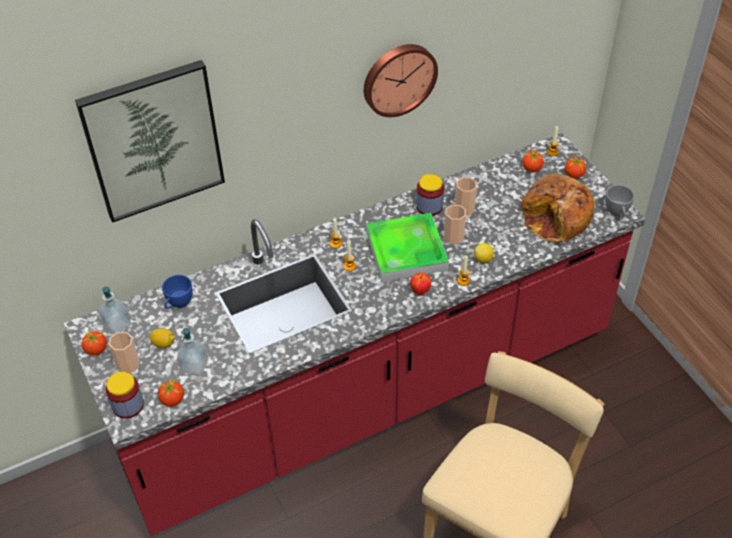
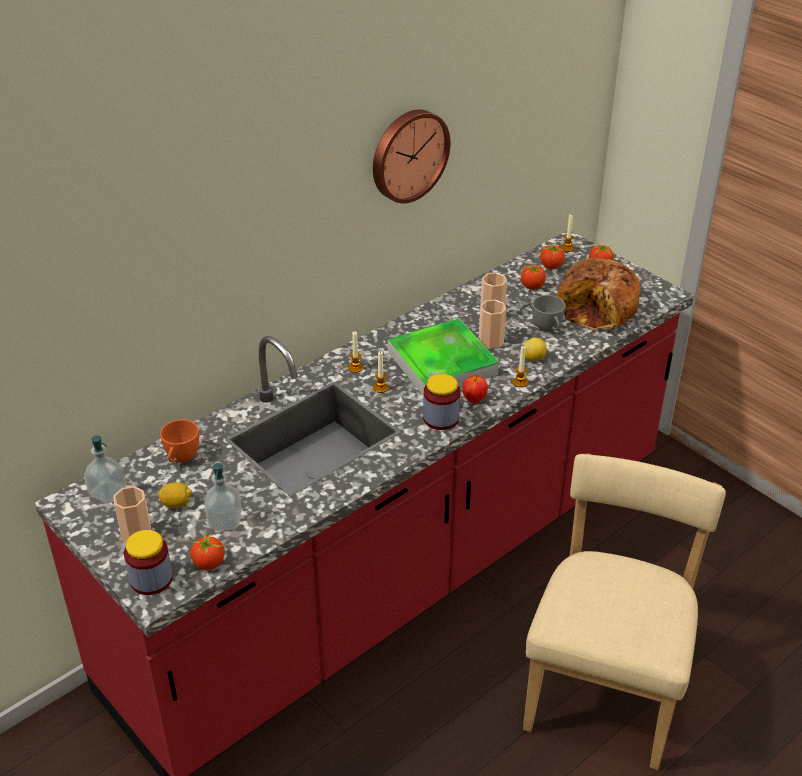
camera: 15 degrees left, 10 degrees down
(96, 350) = (89, 525): tomato -> tomato (532, 286)
(153, 141) = (144, 232): picture -> none
(178, 304) = (181, 458): blue cup -> orange cup
(429, 206) = (451, 316): jar -> jar (441, 418)
(617, 213) = (662, 294): grey cup -> grey cup (548, 329)

